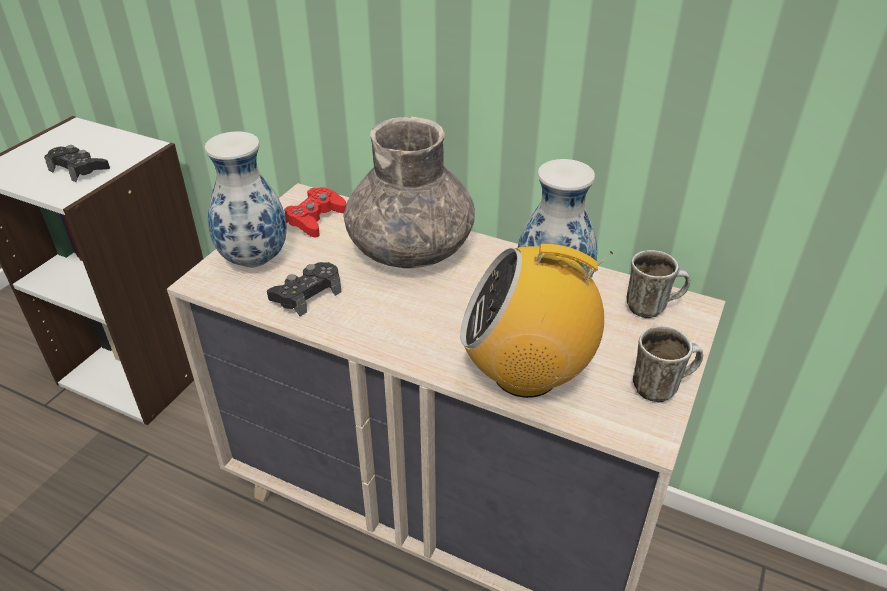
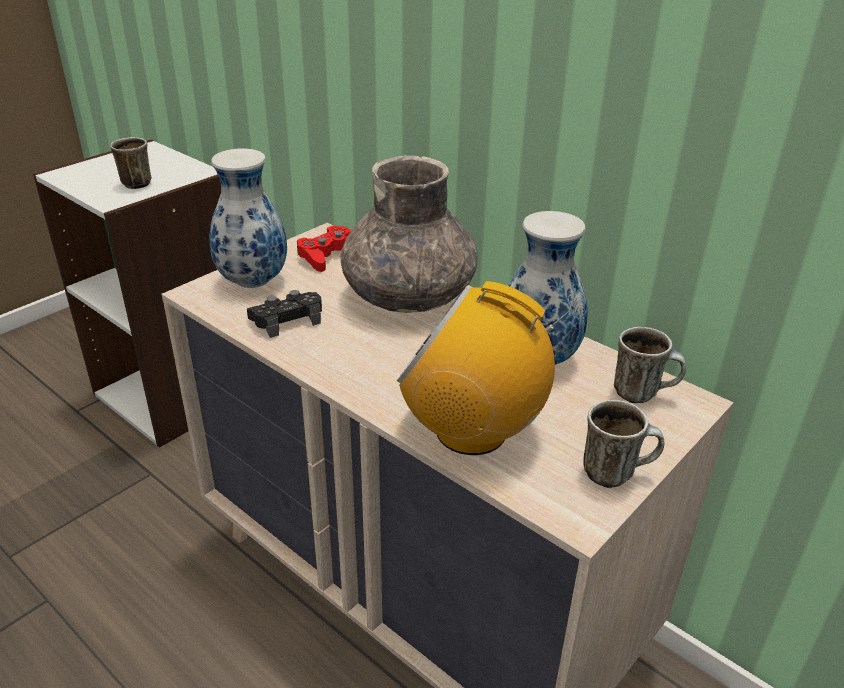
camera: 15 degrees right, 5 degrees down
(79, 169) = (134, 183): black game controller -> mug

